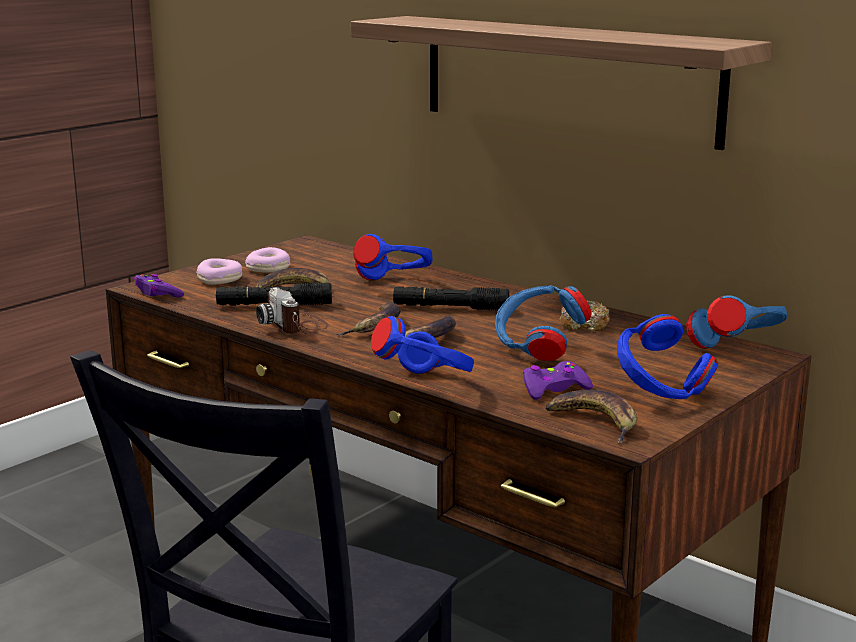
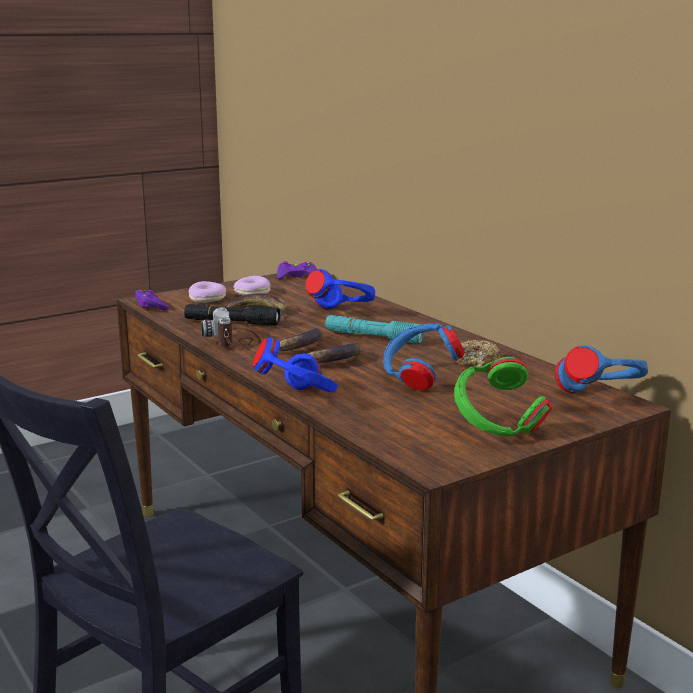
camera: 15 degrees right, 0 degrees up
(450, 308) = (373, 337): black flashlight -> turquoise flashlight
(554, 389) = (405, 415): purple game controller -> purple game controller (296, 276)
(566, 78) = (489, 141): shelf -> none
(595, 422) = (418, 448): banana -> none
(660, 394) = (497, 430): blue headphones -> green headphones

